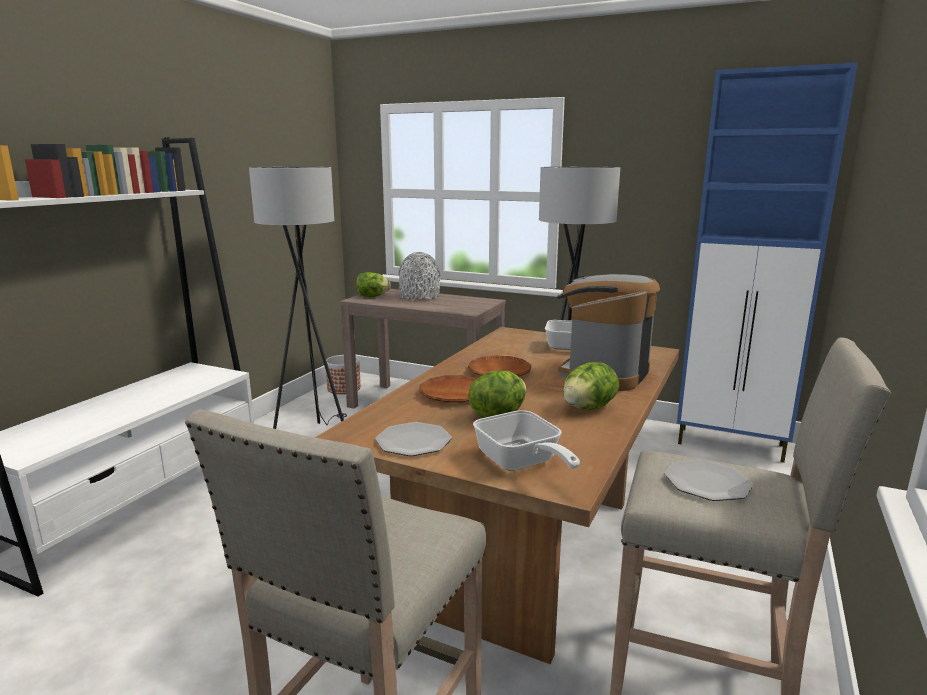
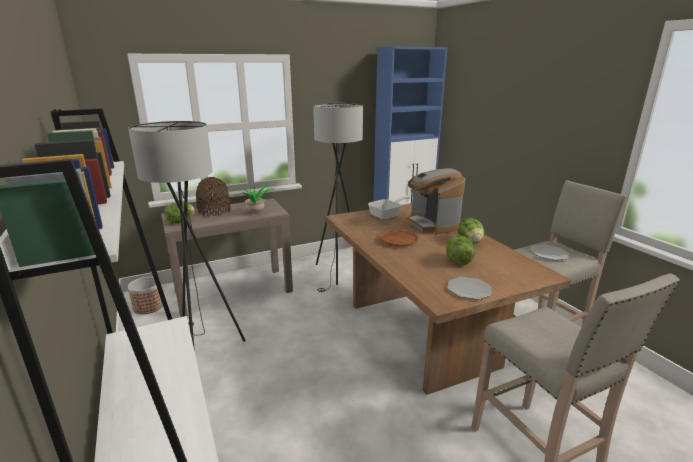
camera: 50 degrees left, 5 degrees up
(419, 296) = (214, 211): grey vase -> brown vase
(449, 307) = (257, 213): none -> potted plant
(454, 394) = (416, 260): brown plate -> none
(521, 463) = (517, 275): frying pan -> none

